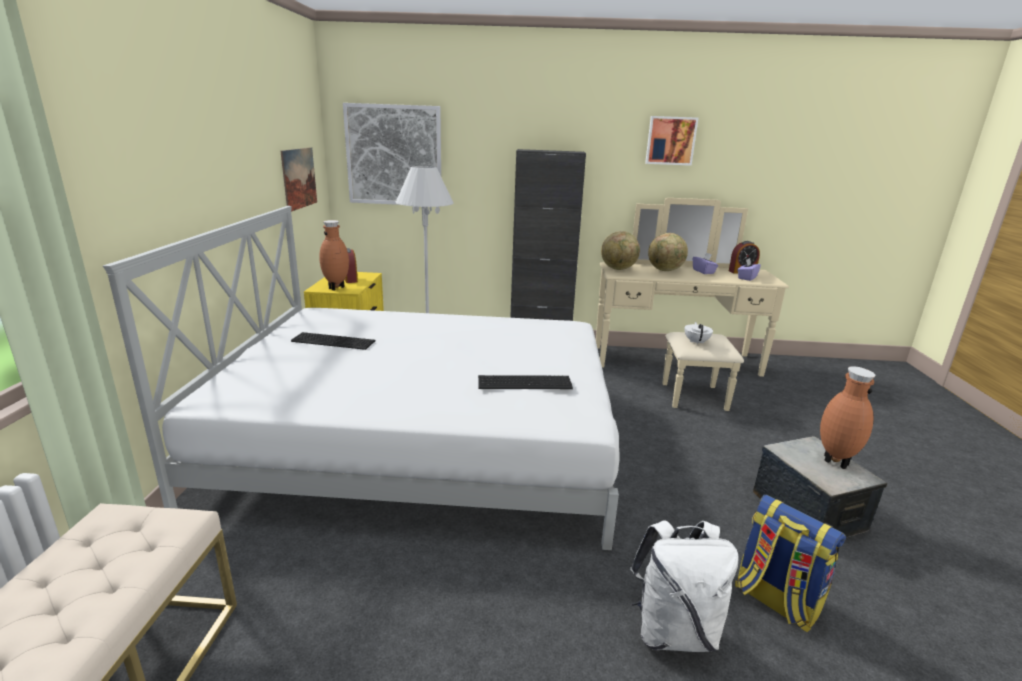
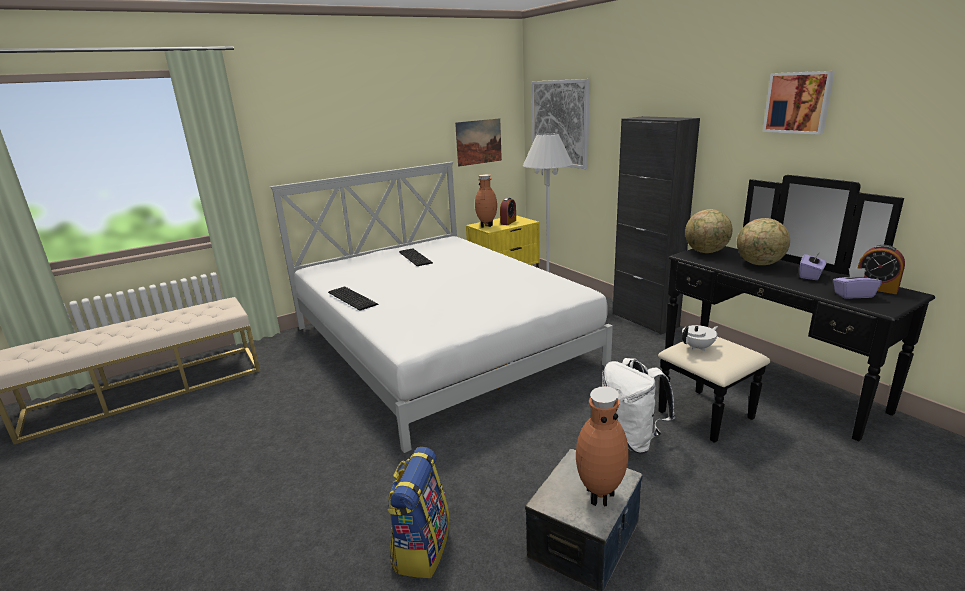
camera: 55 degrees right, 0 degrees up
(523, 382) = (433, 309): keyboard -> keyboard (353, 298)
(673, 631) = (345, 506): white backpack -> white backpack (631, 439)
(680, 368) = (754, 388): beige dresser -> black dresser

